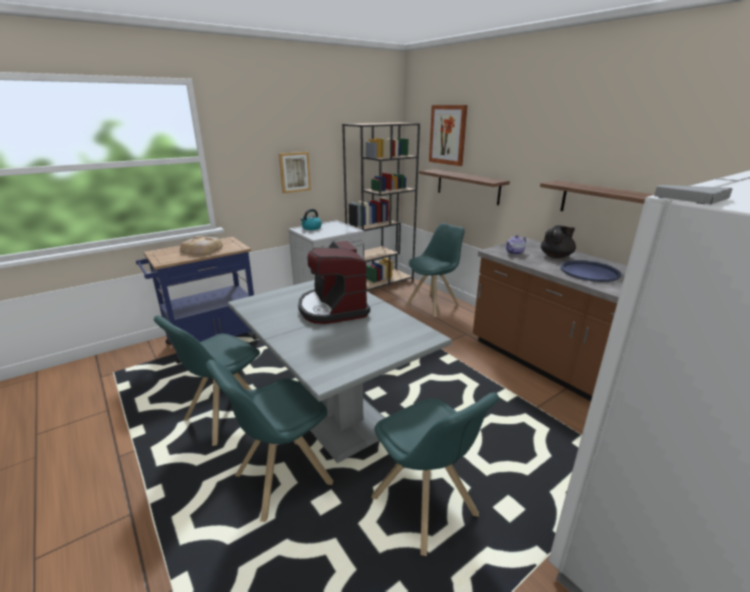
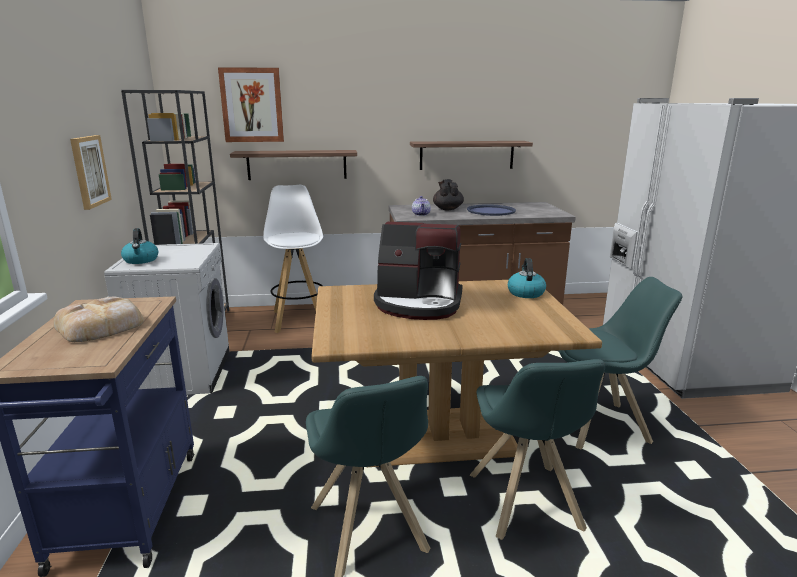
camera: 60 degrees left, 5 degrees down
(334, 413) = (438, 436): grey dining table -> brown dining table
(403, 341) = (525, 293): none -> kettle
(433, 305) = (299, 319): turquoise chair -> white stool

